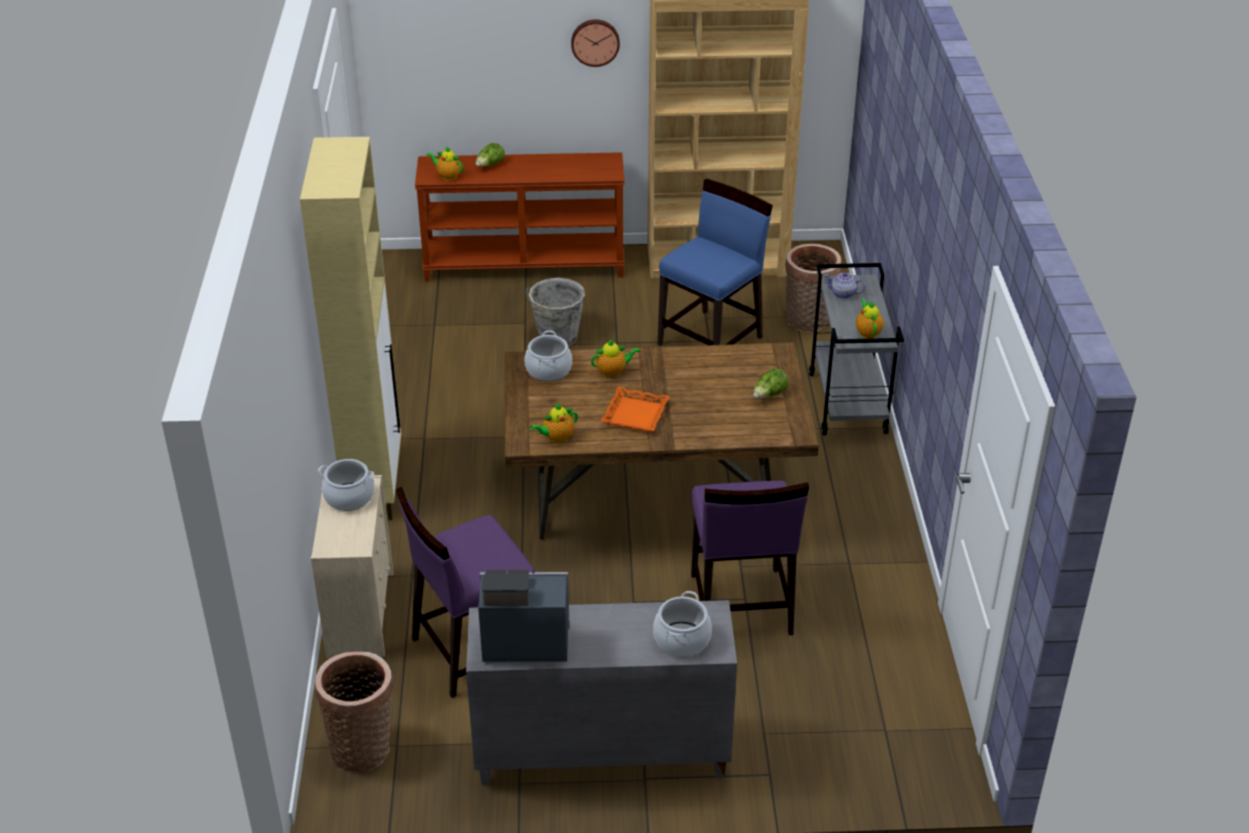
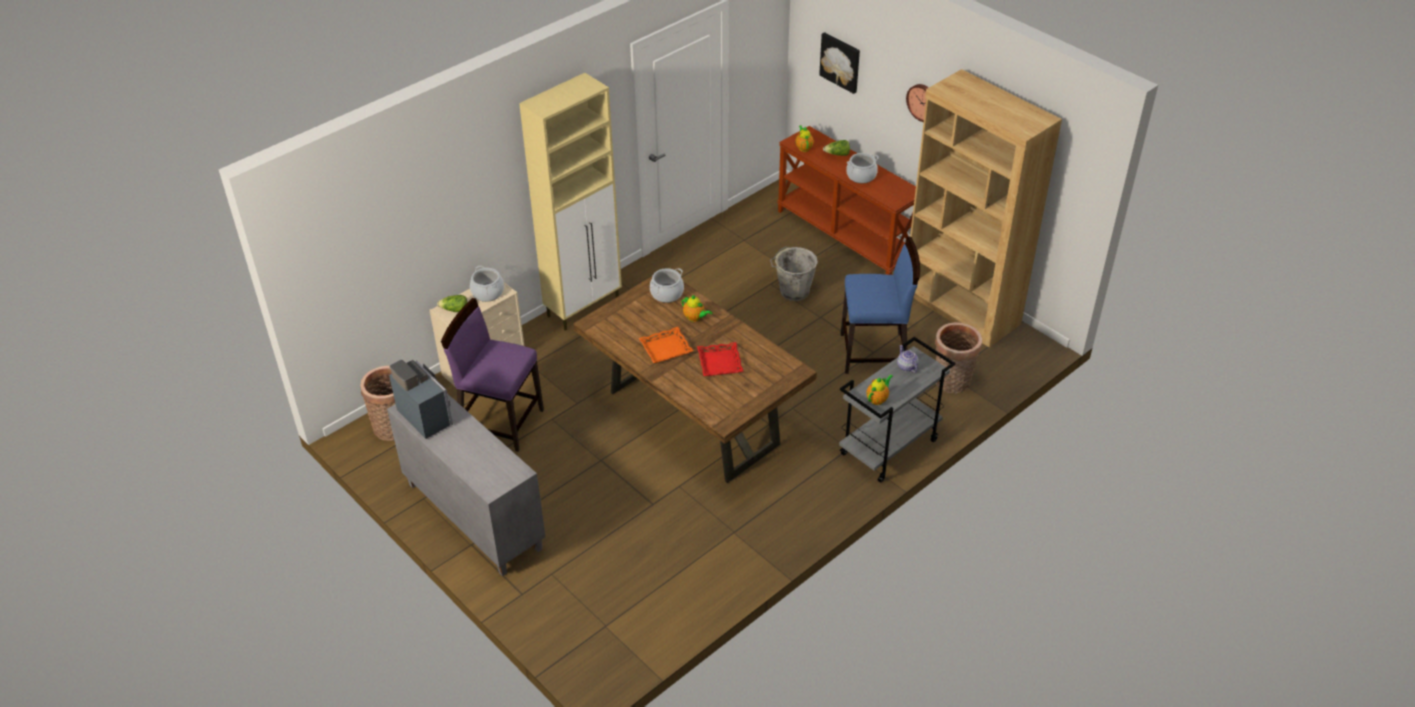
camera: 50 degrees right, 5 degrees up
(453, 48) = (841, 62): none -> picture
(556, 438) = (610, 332): teapot -> none
(681, 639) = (485, 472): cooking pot -> cooking pot (861, 176)
(704, 392) = (719, 363): none -> red tray
(740, 605) = (645, 505): purple chair -> none
(769, 395) = (749, 390): lettuce -> lettuce (455, 310)

